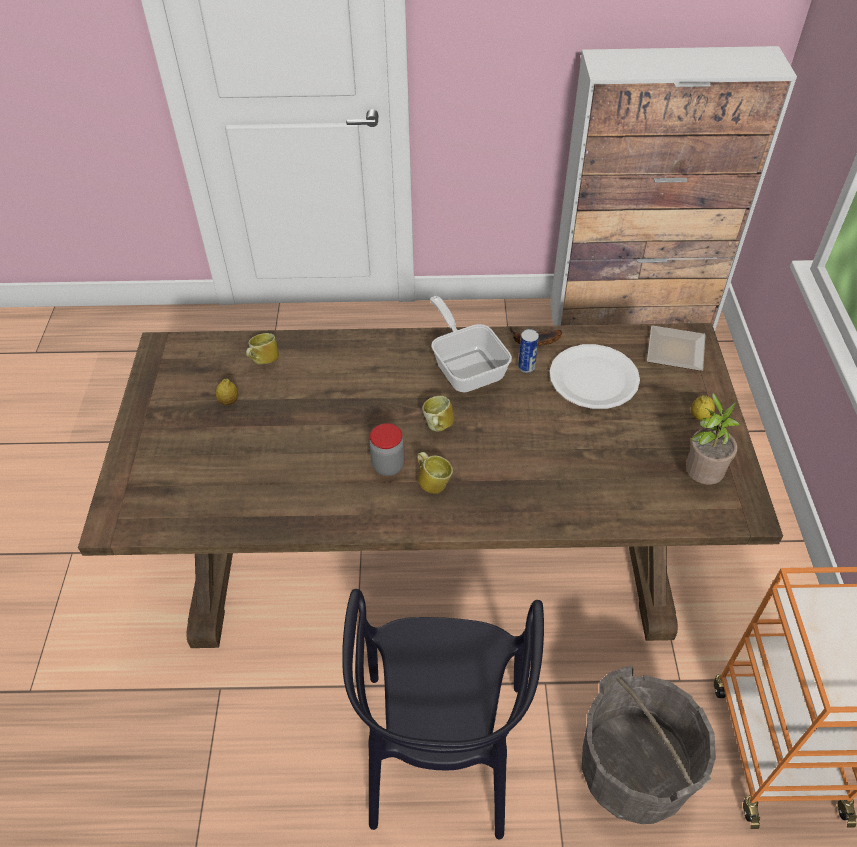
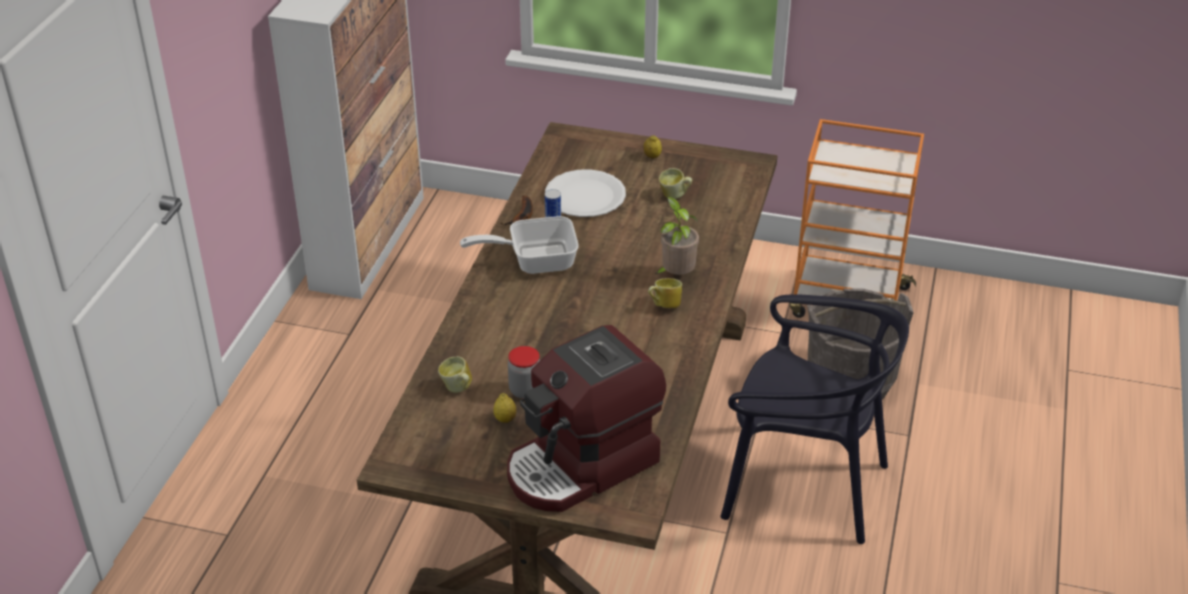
camera: 75 degrees left, 10 degrees down
(173, 470) = (582, 466): none -> coffee machine
(388, 465) = (635, 327): jar -> jar (525, 390)
(437, 427) = (601, 291): mug -> mug (675, 196)
(677, 350) = (574, 146): plate -> none
(700, 477) = (712, 173): potted plant -> potted plant (675, 275)

